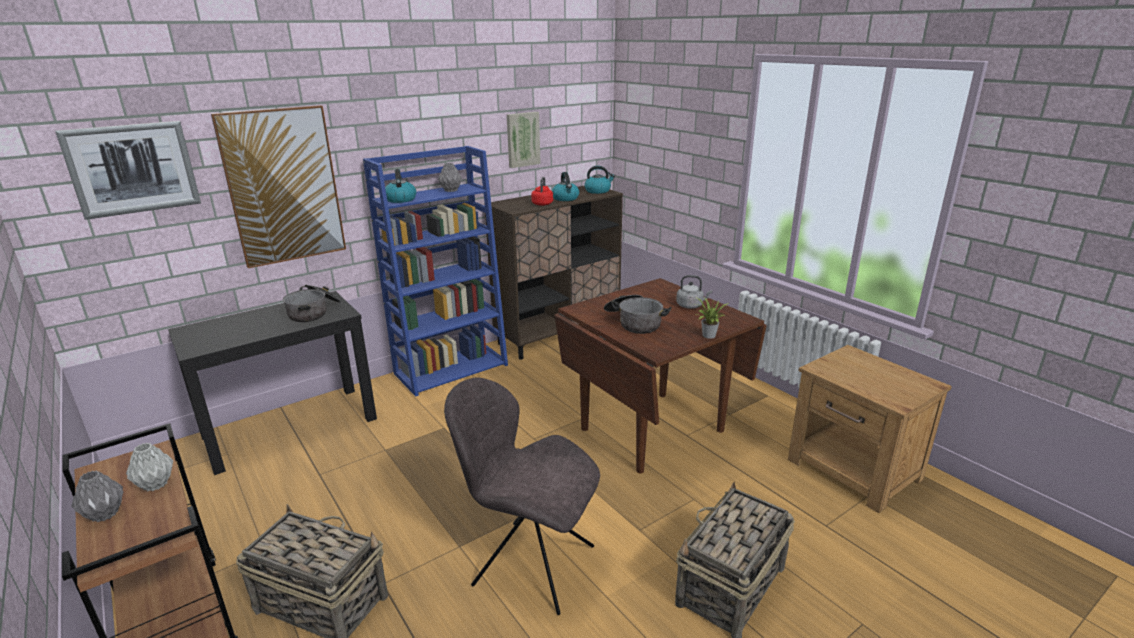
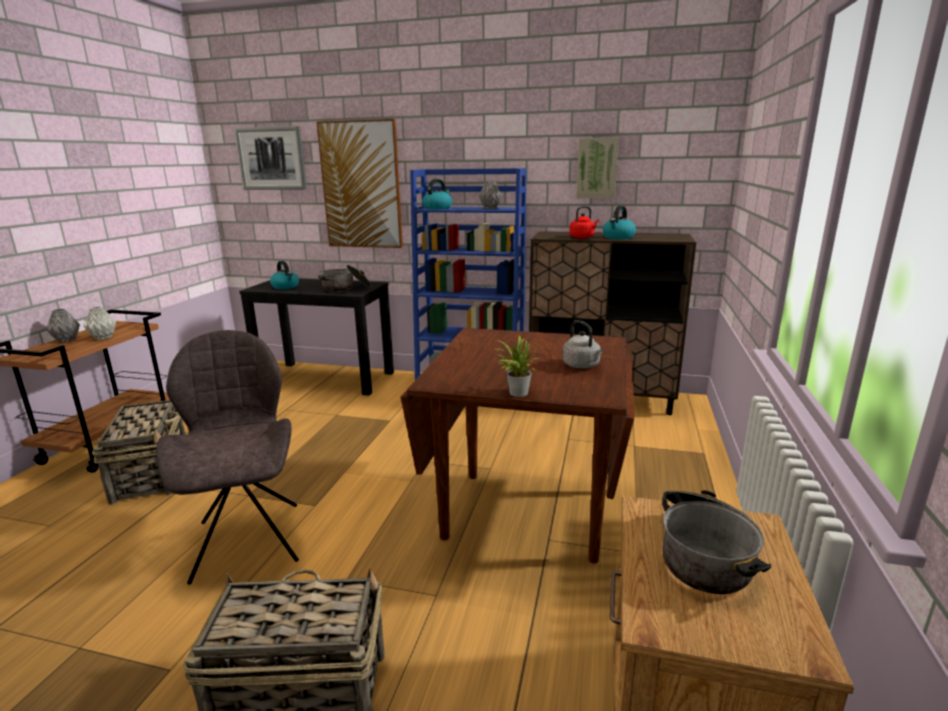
camera: 50 degrees right, 5 degrees down
(598, 191) = (674, 237): kettle -> kettle (285, 287)
(634, 323) = (485, 357): cooking pot -> cooking pot (704, 554)

